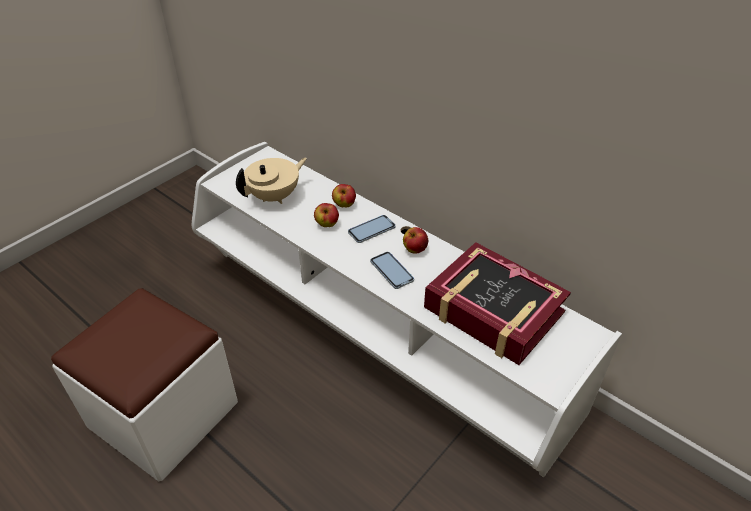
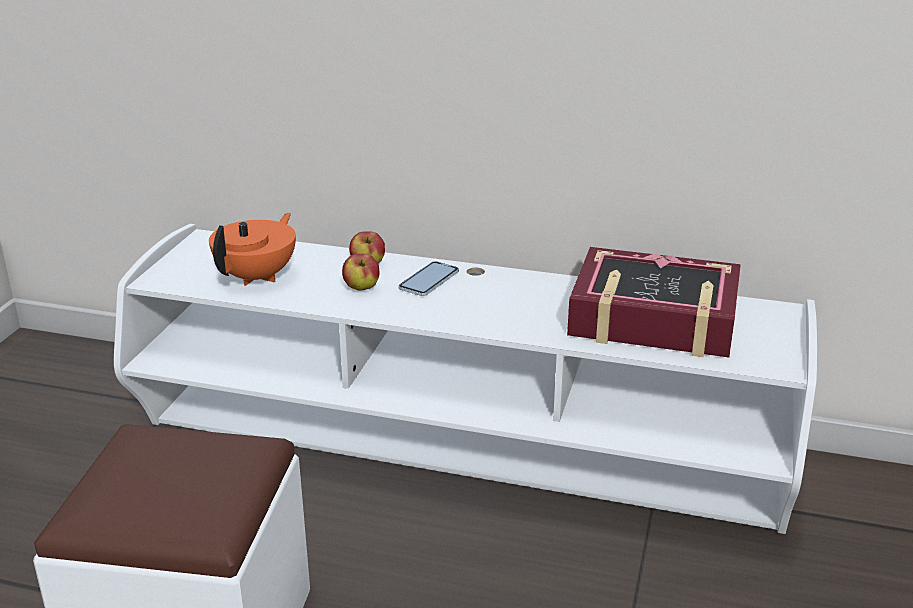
camera: 25 degrees left, 15 degrees down
(275, 196) = (258, 276): beige teapot -> orange teapot
(391, 271) = (493, 312): phone -> none
(415, 249) = (504, 286): apple -> none

